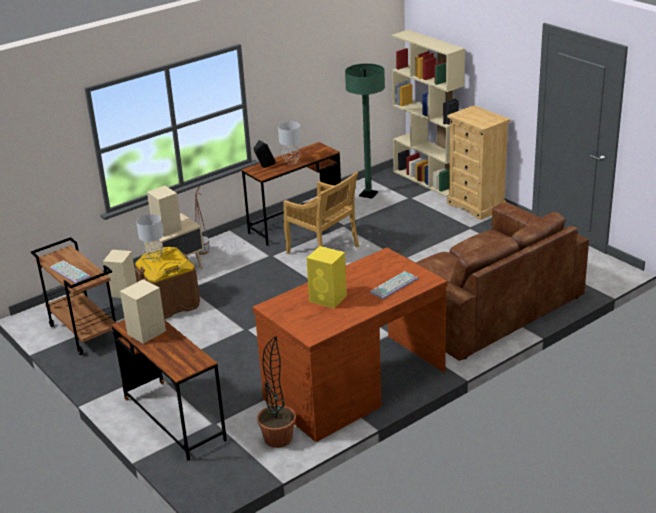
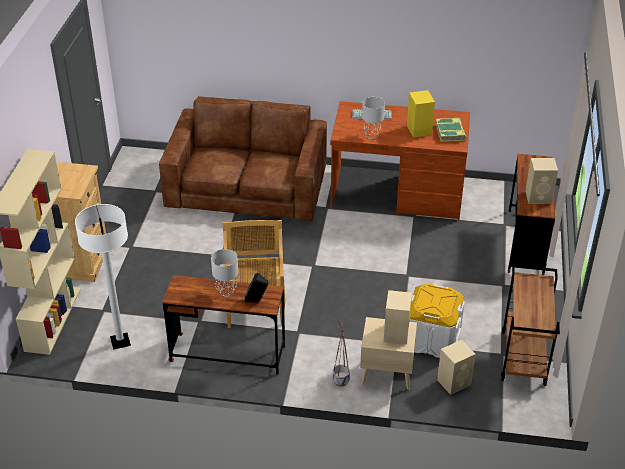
camera: 135 degrees left, 10 degrees up
(69, 273) = (541, 298): keyboard -> none
(154, 257) = (441, 306): grey table lamp -> grey table lamp (371, 136)
(170, 304) = (431, 339): brown storage box -> white storage box
(278, 438) = (479, 194): potted plant -> none
(295, 314) = (450, 132): none -> book
(368, 194) = (120, 342): green floor lamp -> white floor lamp

